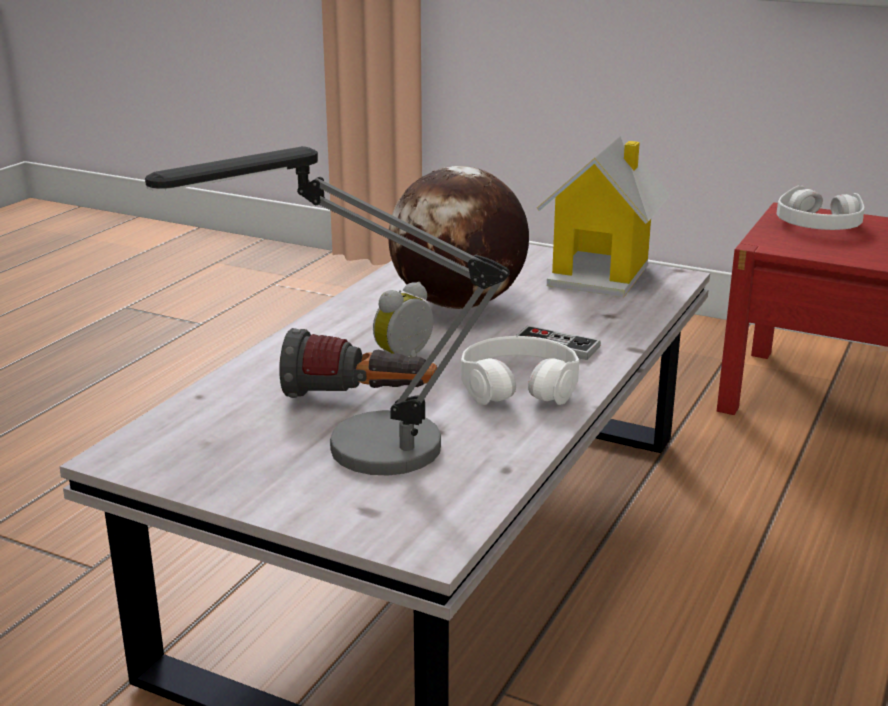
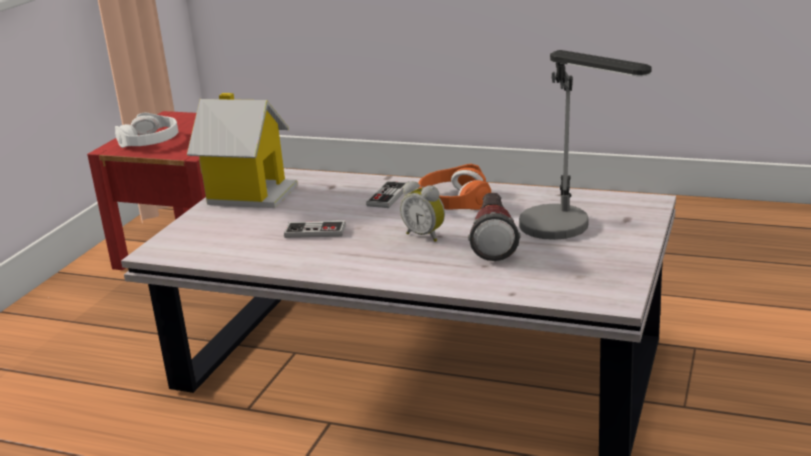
camera: 95 degrees left, 0 degrees up
(458, 304) = (315, 231): globe -> game controller
(519, 386) = (454, 201): white headphones -> orange headphones

